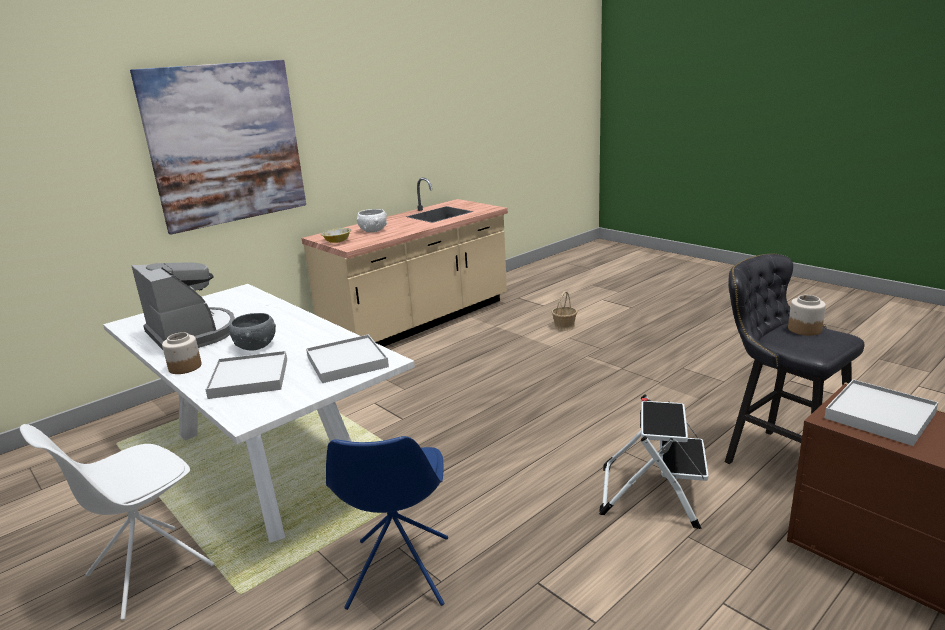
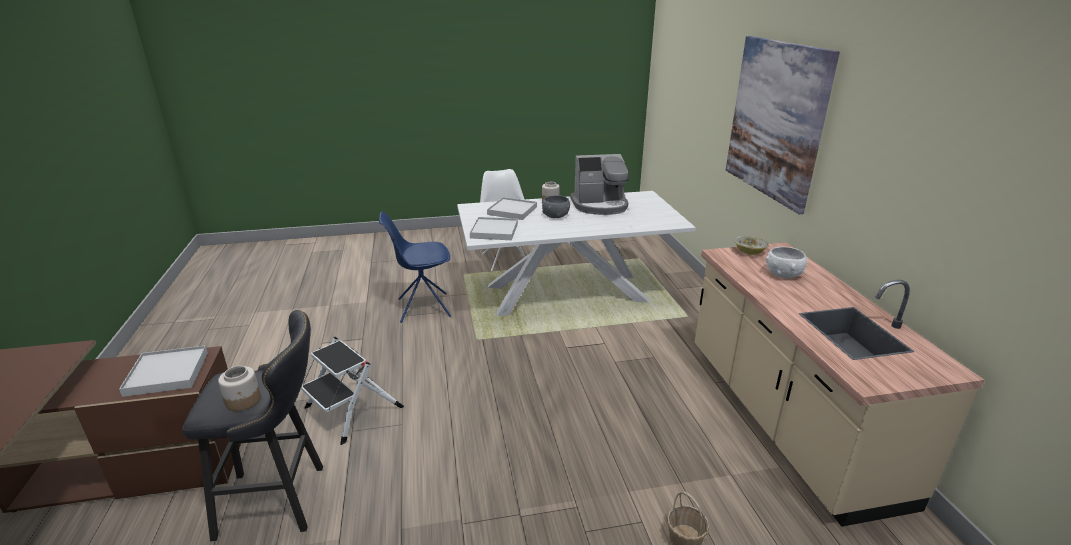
camera: 120 degrees right, 5 degrees up
(398, 573) = (422, 308): blue chair -> blue chair turned 45 degrees counterclockwise

